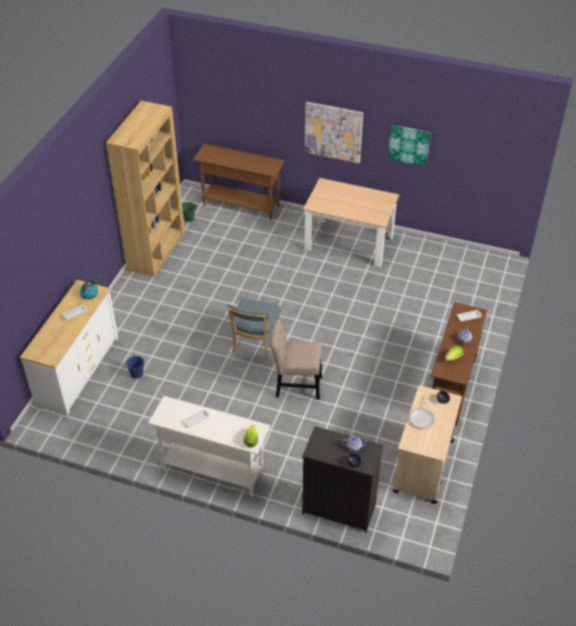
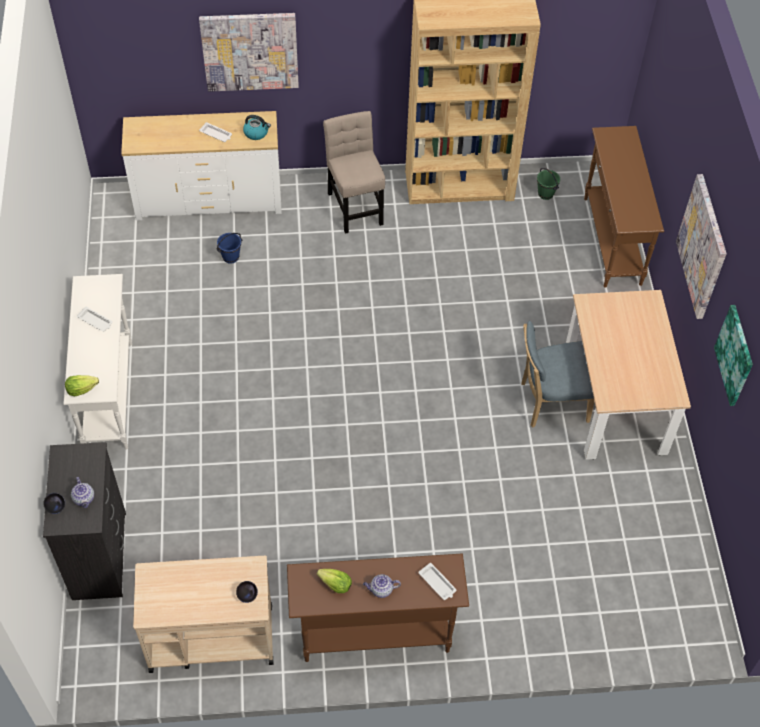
camera: 65 degrees right, 10 degrees up
(56, 247) = (250, 51): none -> picture
(255, 344) = (343, 360): blue chair -> blue chair (550, 402)
(296, 386) = (290, 434): beige chair -> beige chair (355, 205)
(422, 417) = (204, 578): frying pan -> none

